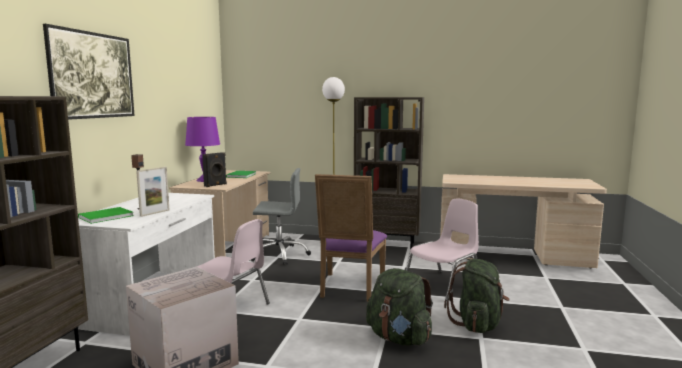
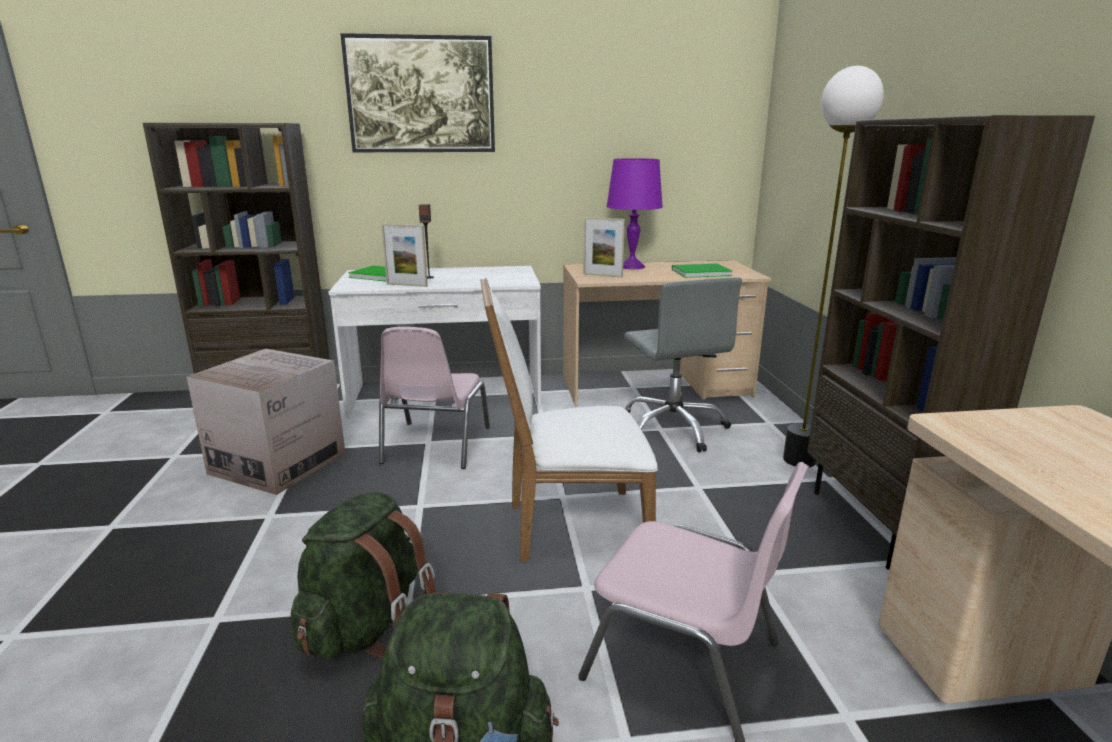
camera: 70 degrees right, 10 degrees up
(215, 185) = (602, 275): black speaker -> picture frame
(350, 289) = (568, 527): purple chair -> white chair

